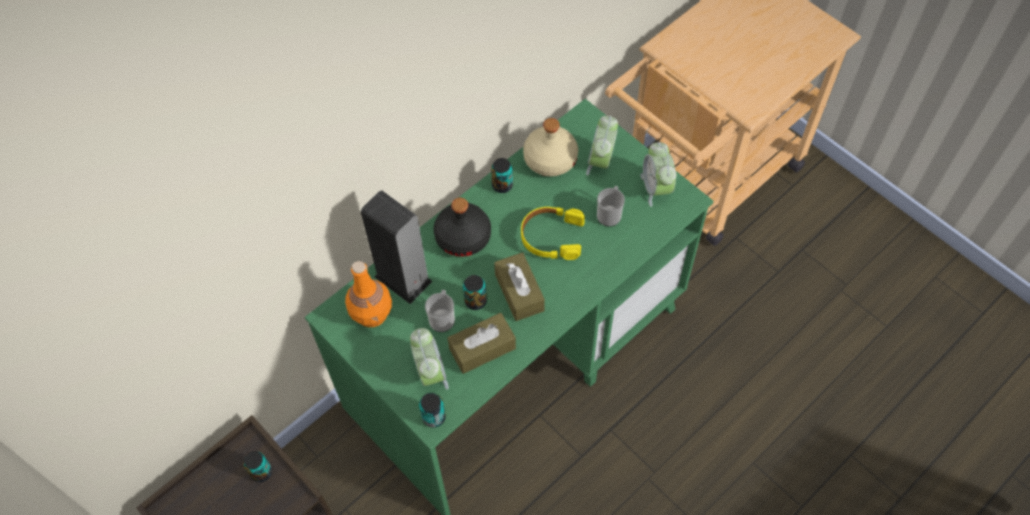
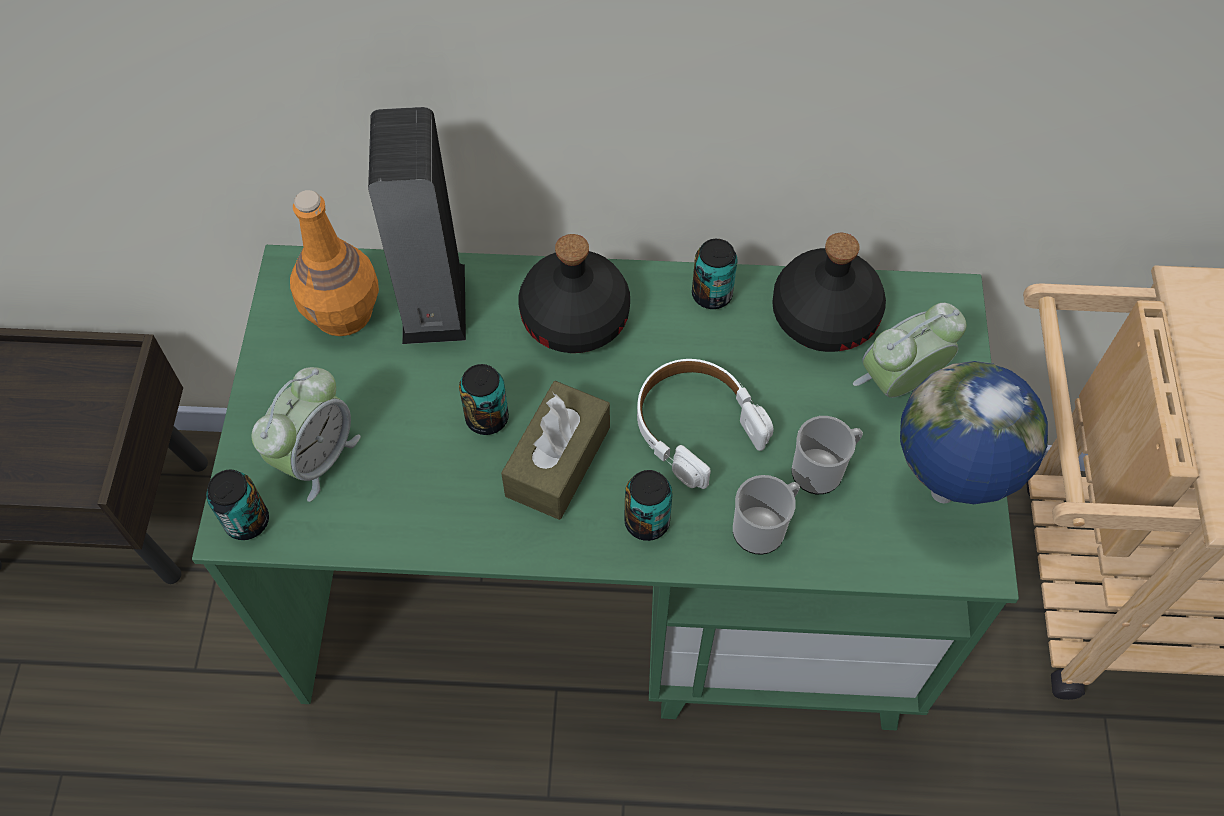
camera: 45 degrees right, 0 degrees up
(261, 472) = (87, 413): can -> can (647, 522)
(442, 318) = (418, 400): mug -> mug (763, 527)
(482, 348) = (417, 491): brown tissue box -> none
(549, 159) = (823, 315): beige bottle -> black bottle
(551, 237) = (696, 426): yellow headphones -> white headphones
(656, 188) = (942, 496): alarm clock -> globe

